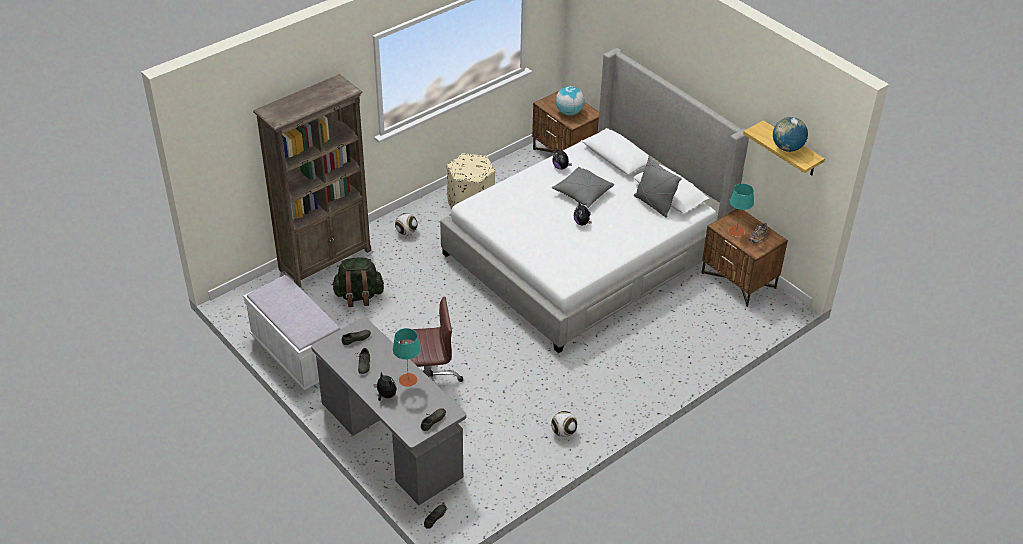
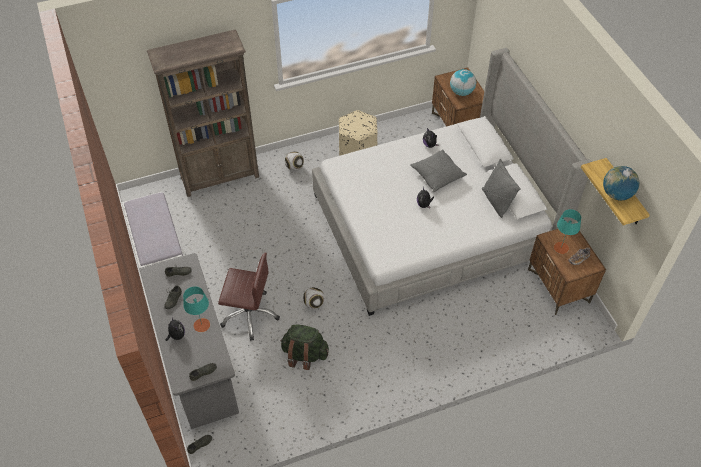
camera: 20 degrees right, 10 degrees up
(358, 296) = (231, 217): green backpack -> green backpack (304, 354)
(563, 432) = (340, 394): football -> football (314, 303)

